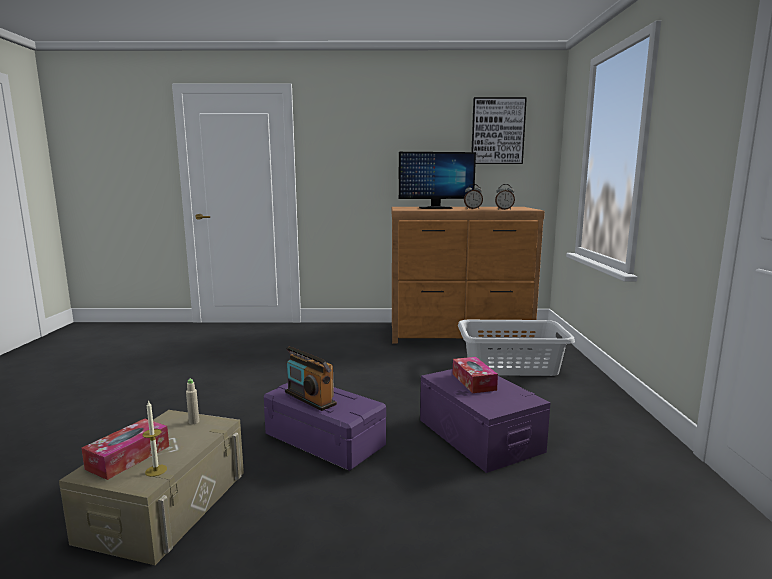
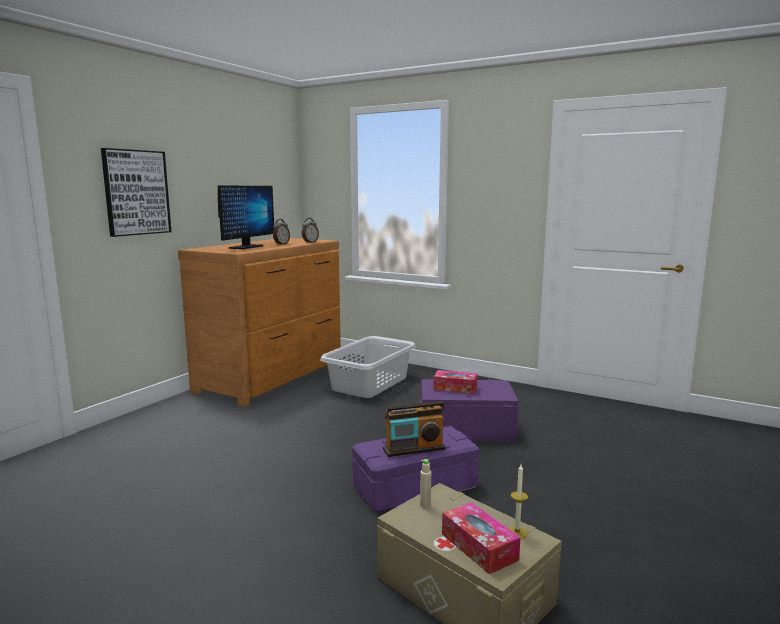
camera: 60 degrees left, 0 degrees up
(497, 131) = (258, 162): picture -> picture (136, 192)

